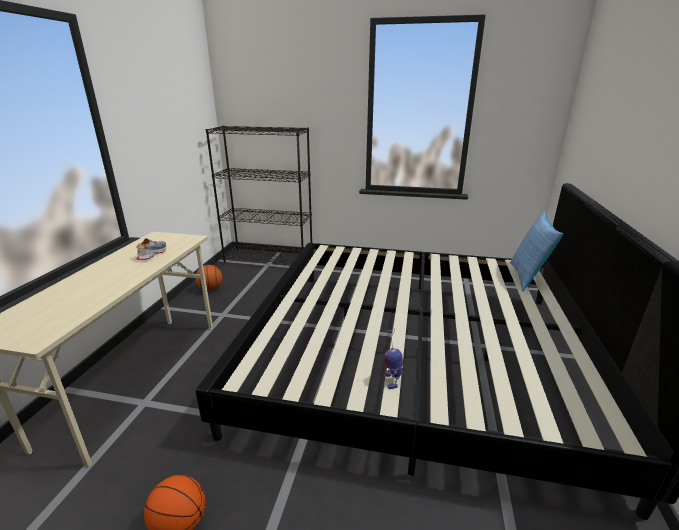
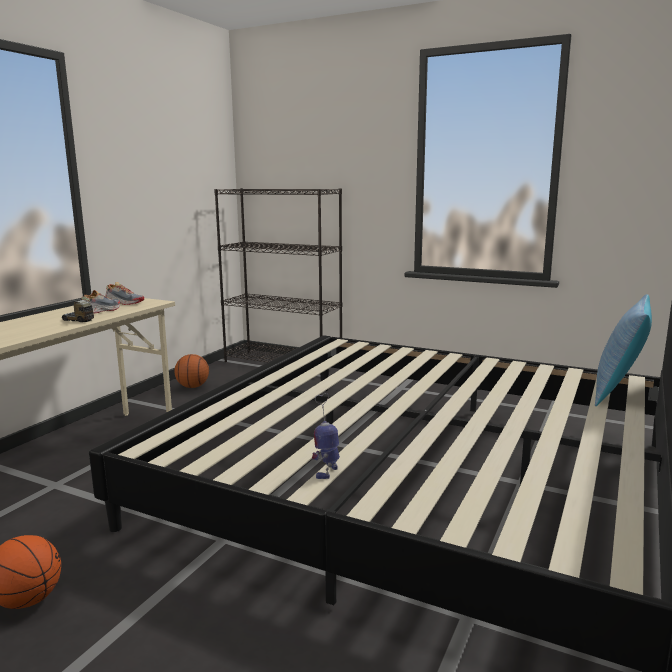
camera: 15 degrees right, 10 degrees down
(141, 268) = (78, 320): none -> toy truck
(164, 241) = (123, 302): none -> shoe

